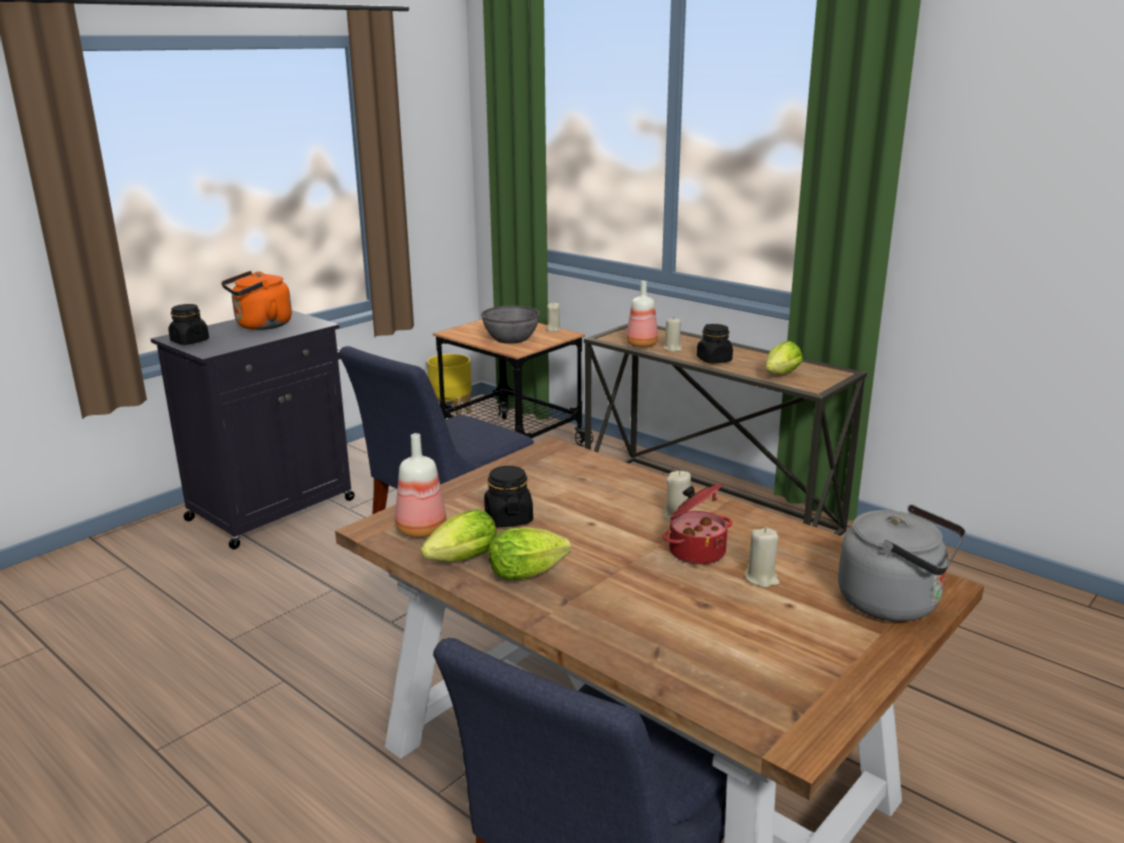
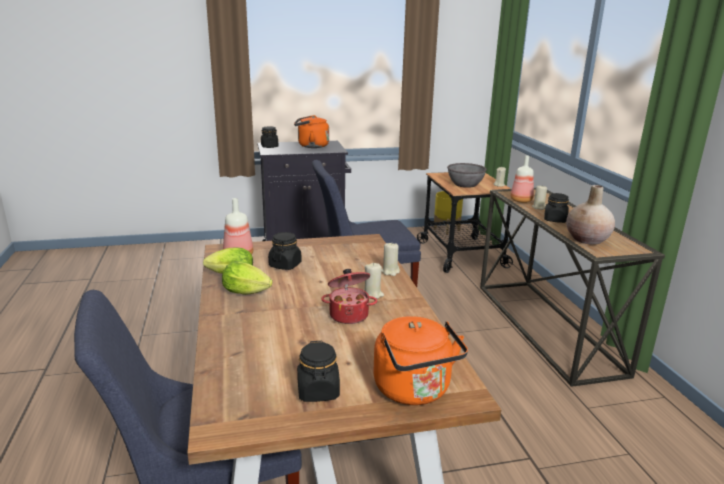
camera: 35 degrees right, 0 degrees up
(761, 578) = (358, 343): beige candle -> beige candle (390, 271)
(780, 375) = (587, 239): lettuce -> beige vase
(816, 649) = (318, 391): none -> black jar
(895, 603) = (415, 391): grey kettle -> orange kettle

